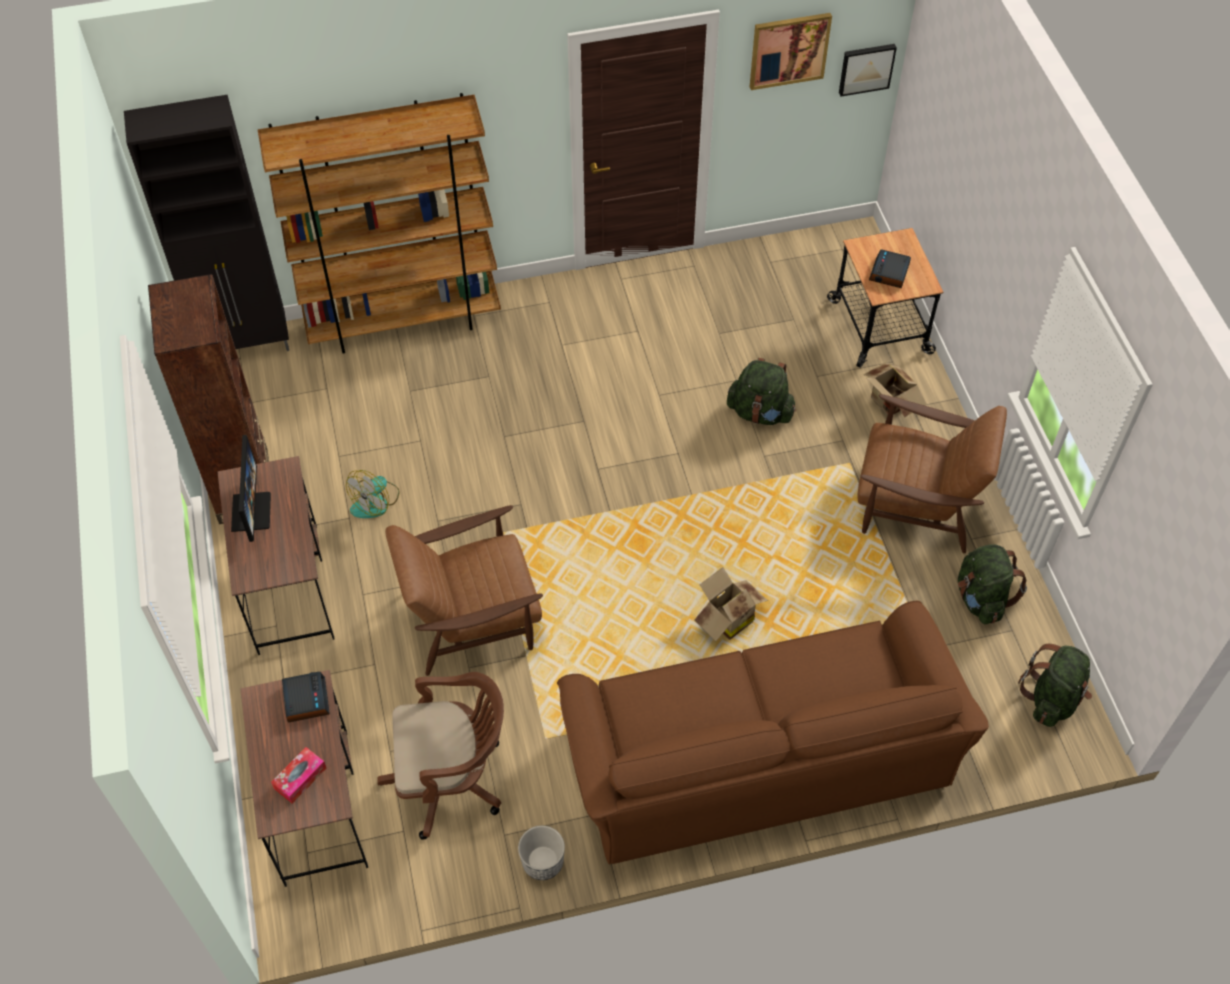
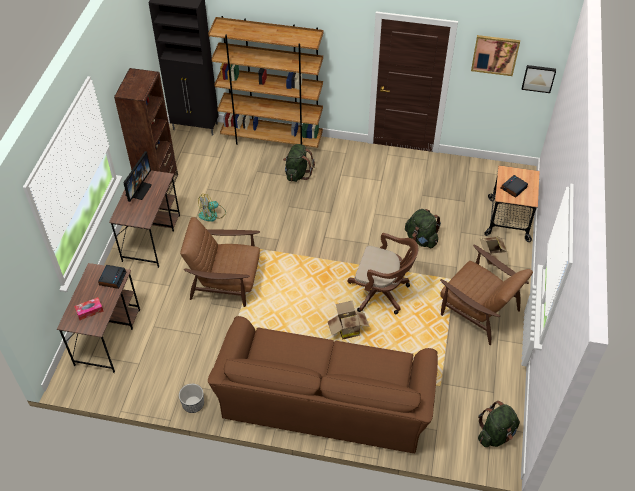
camera: 25 degrees right, 5 degrees down
(452, 779) = (174, 350): brown office chair -> brown office chair (382, 293)
(981, 598) = (486, 370): green backpack -> green backpack (297, 173)

